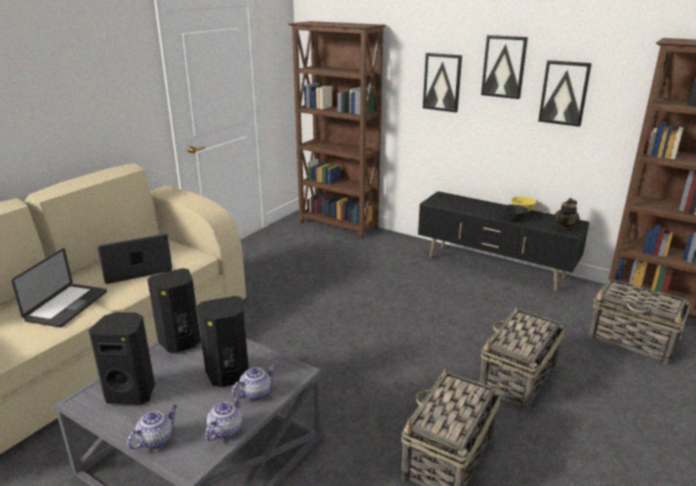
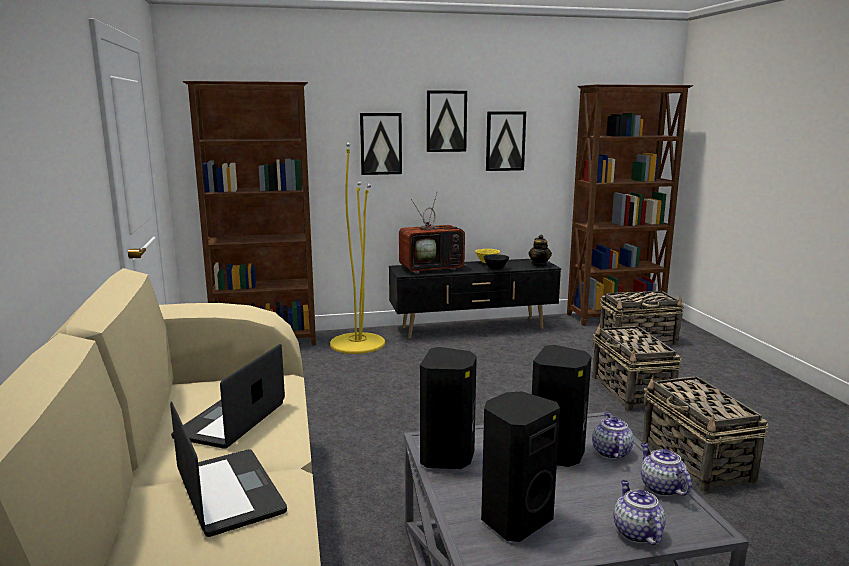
camera: 45 degrees left, 10 degrees down
(389, 248) = (357, 343): none -> yellow floor lamp
(463, 203) = (432, 268): none -> television

